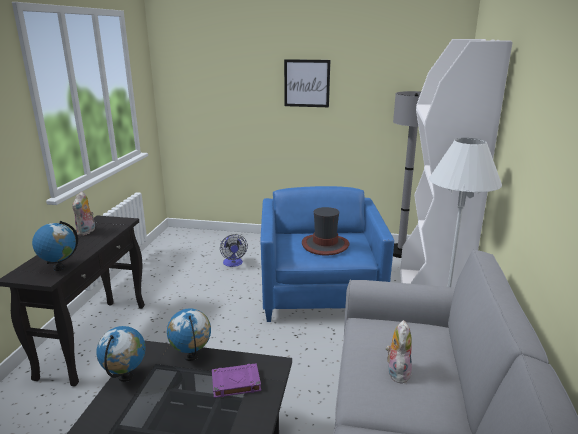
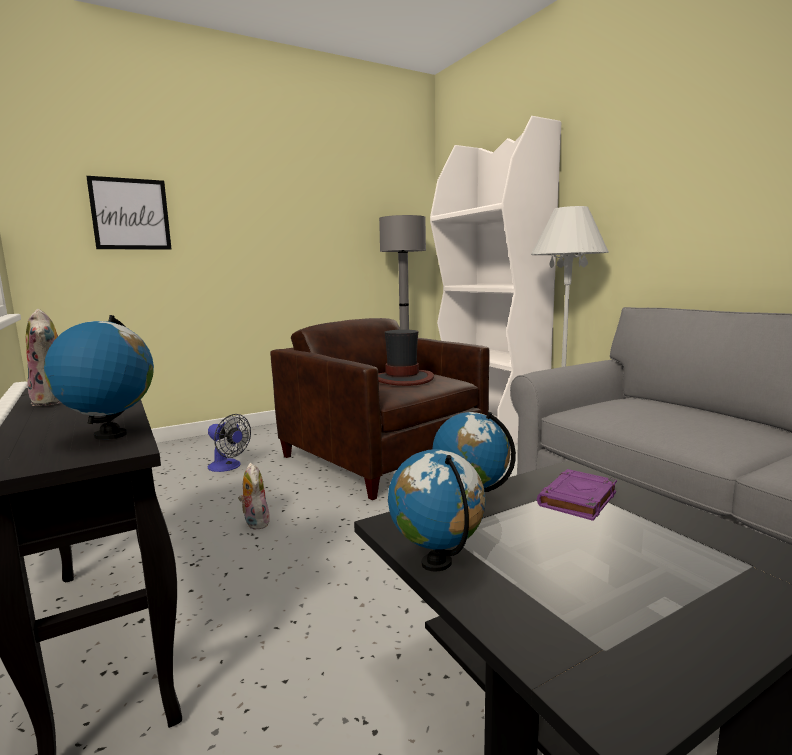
camera: 40 degrees left, 10 degrees down
(307, 83) = (268, 208): picture -> picture (130, 214)
(320, 291) = (383, 456): blue armchair -> brown armchair
(397, 372) = (685, 424): plush toy -> plush toy (255, 522)

